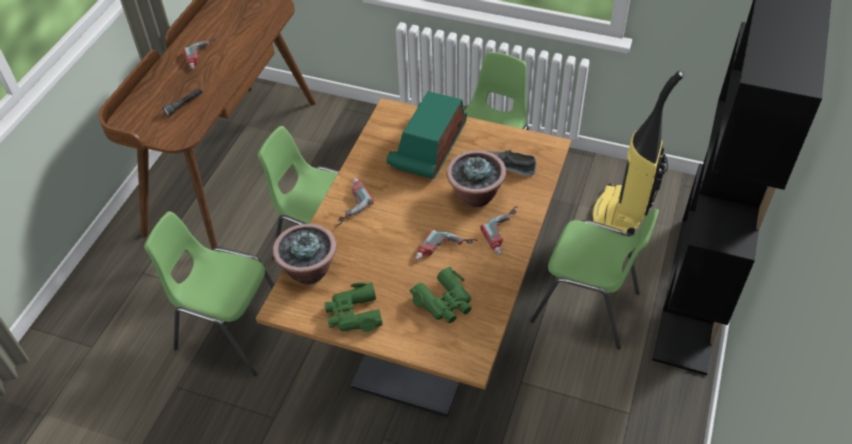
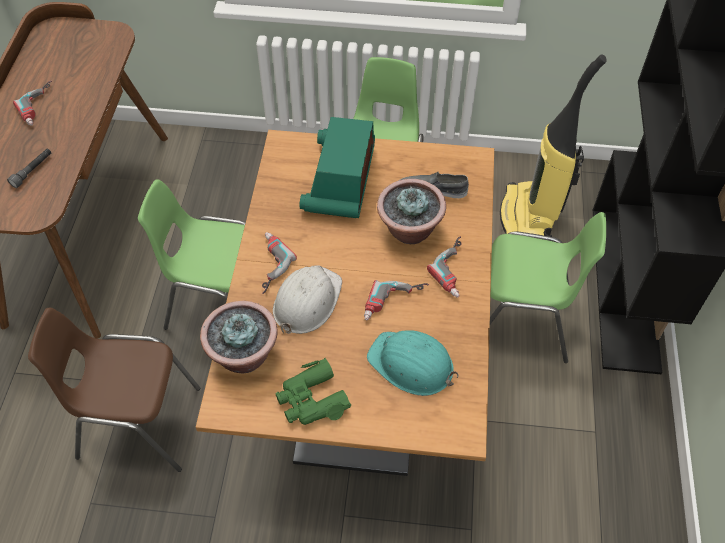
camera: 15 degrees left, 5 degrees up
(231, 330) = (138, 423): green chair -> brown chair
(372, 238) = (306, 301): none -> white hard hat
(444, 302) = (411, 365): green binoculars -> turquoise hard hat

